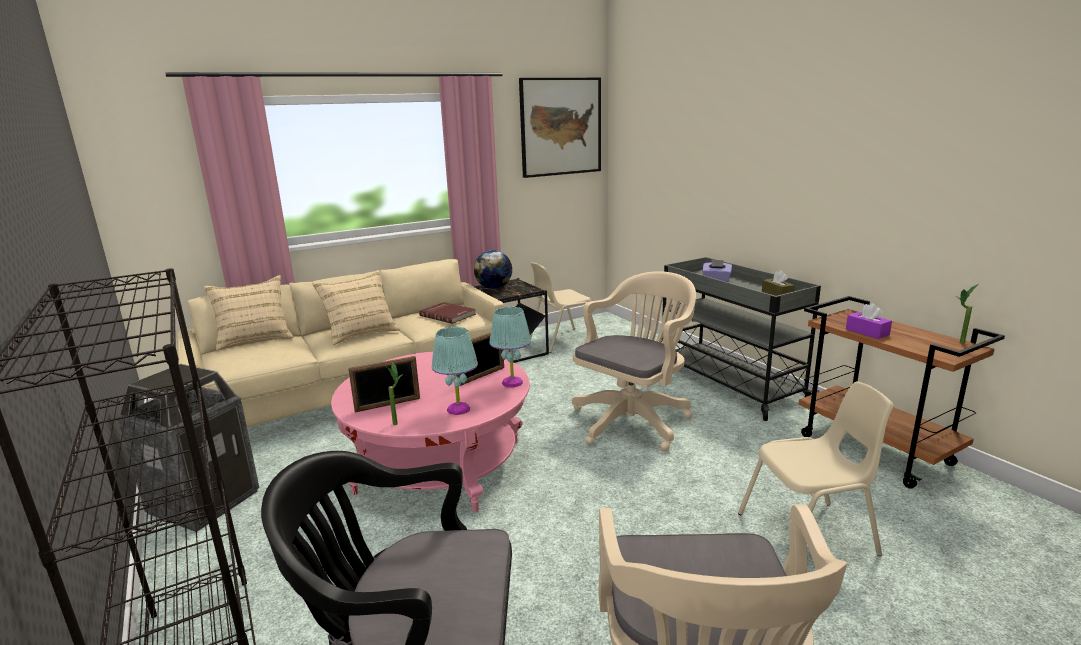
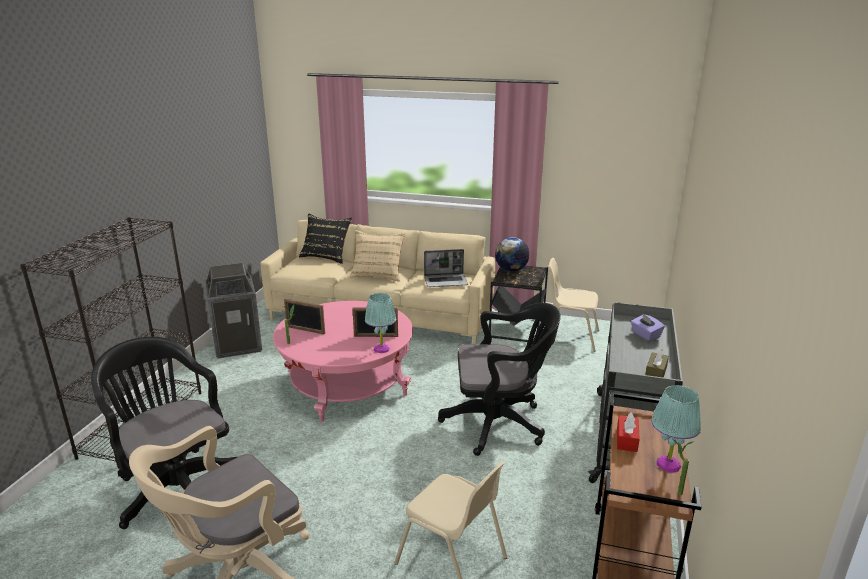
camera: 45 degrees right, 5 degrees up
(255, 339) = (326, 256): beige pillow -> black pillow
(448, 314) = (446, 281): red book -> laptop
(458, 409) = (326, 350): turquoise table lamp -> turquoise table lamp (668, 464)
(561, 127) = (627, 134): picture -> none
(634, 420) = (499, 424): beige office chair -> black office chair
(867, 332) = (626, 439): purple tissue box -> red tissue box

